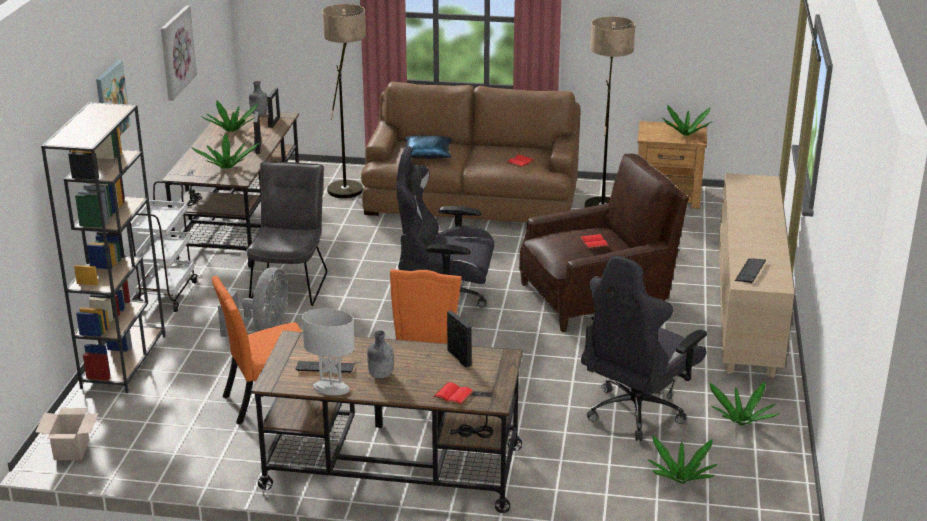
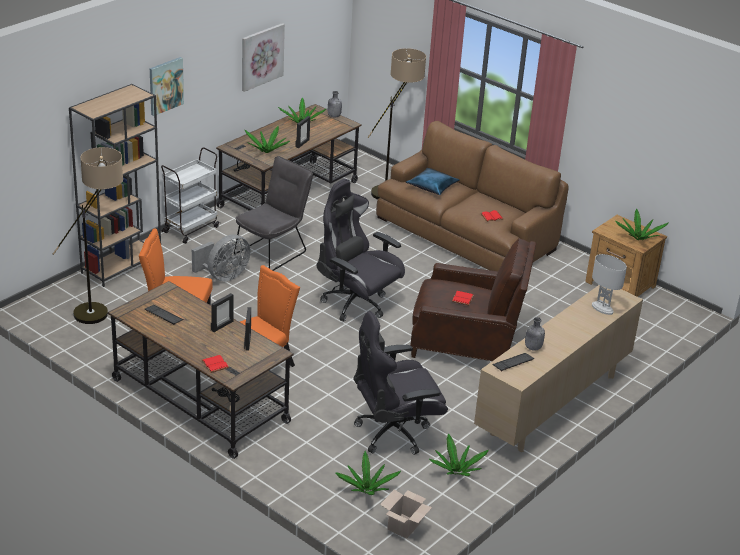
camera: 30 degrees right, 5 degrees up
(72, 450) = (39, 310): cardboard box -> cardboard box (404, 527)
(274, 122) = (336, 126): picture frame -> picture frame (222, 325)
(331, 389) = (152, 330): white table lamp -> white table lamp (602, 308)
(380, 375) = (189, 333): grey bottle -> grey bottle (532, 348)
(603, 201) = (564, 270): floor lamp -> floor lamp (101, 308)

